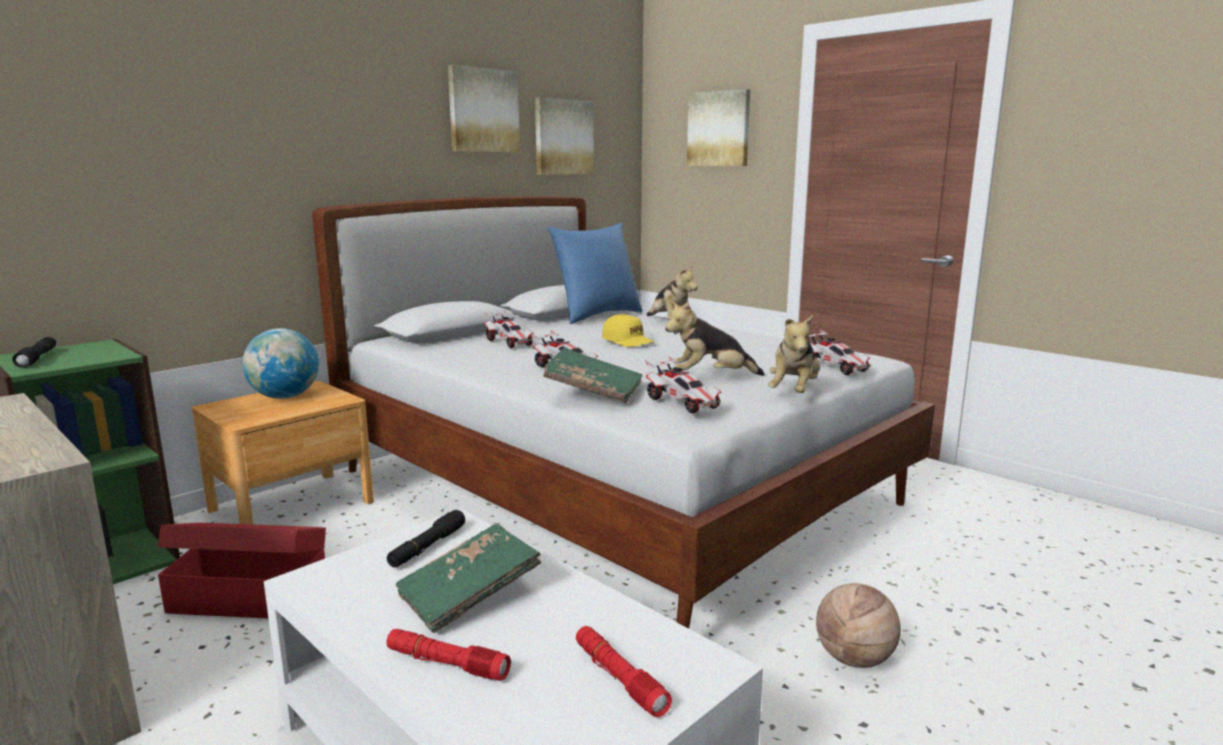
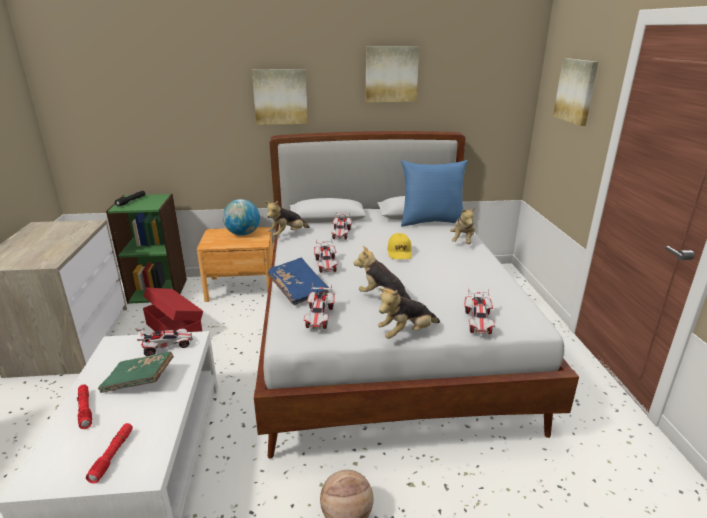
camera: 40 degrees right, 10 degrees up
(427, 547) = (166, 347): black flashlight -> toy car
(431, 357) = (287, 235): none -> plush toy
(563, 137) = (458, 89): picture -> picture (280, 97)
(593, 391) = (298, 289): green book -> blue book

